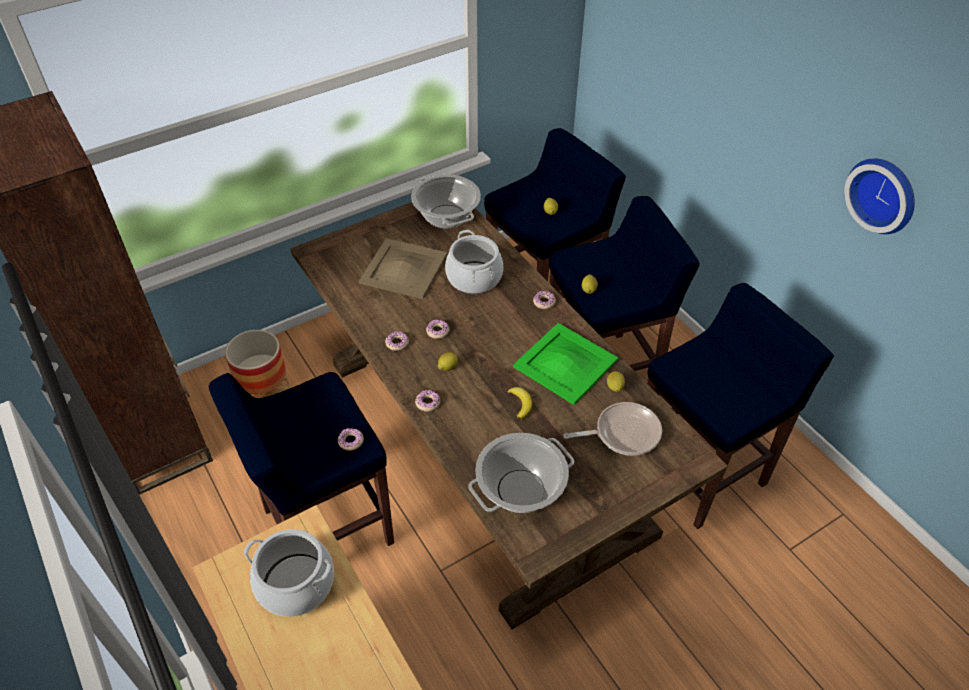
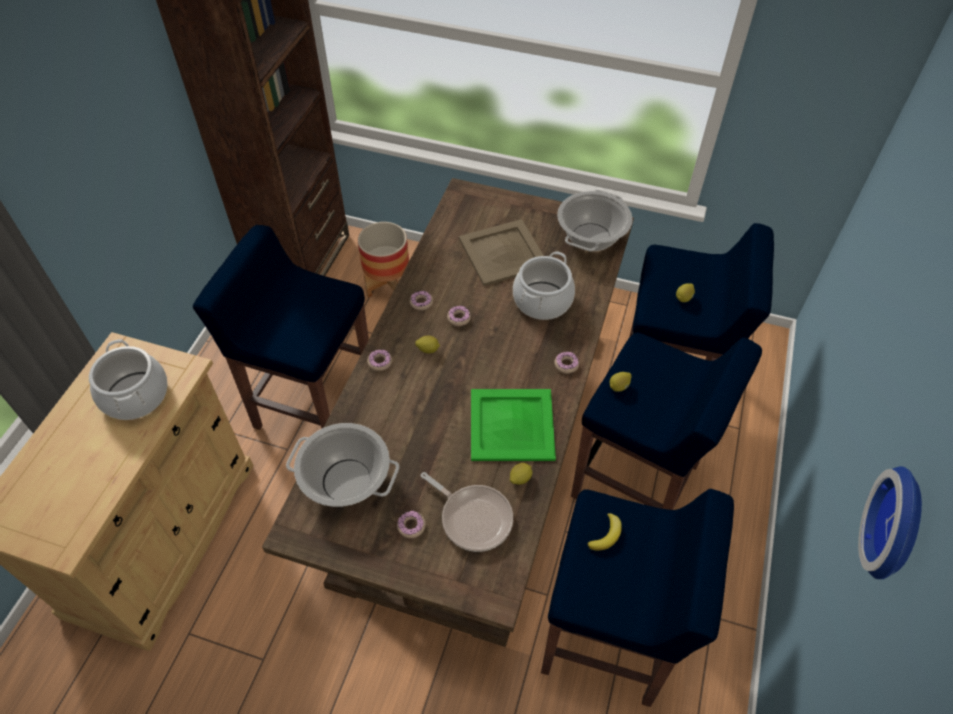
camera: 50 degrees right, 5 degrees up
(351, 441) = (303, 343): donut -> donut (411, 526)
(521, 403) = (436, 422): banana -> banana (606, 535)

